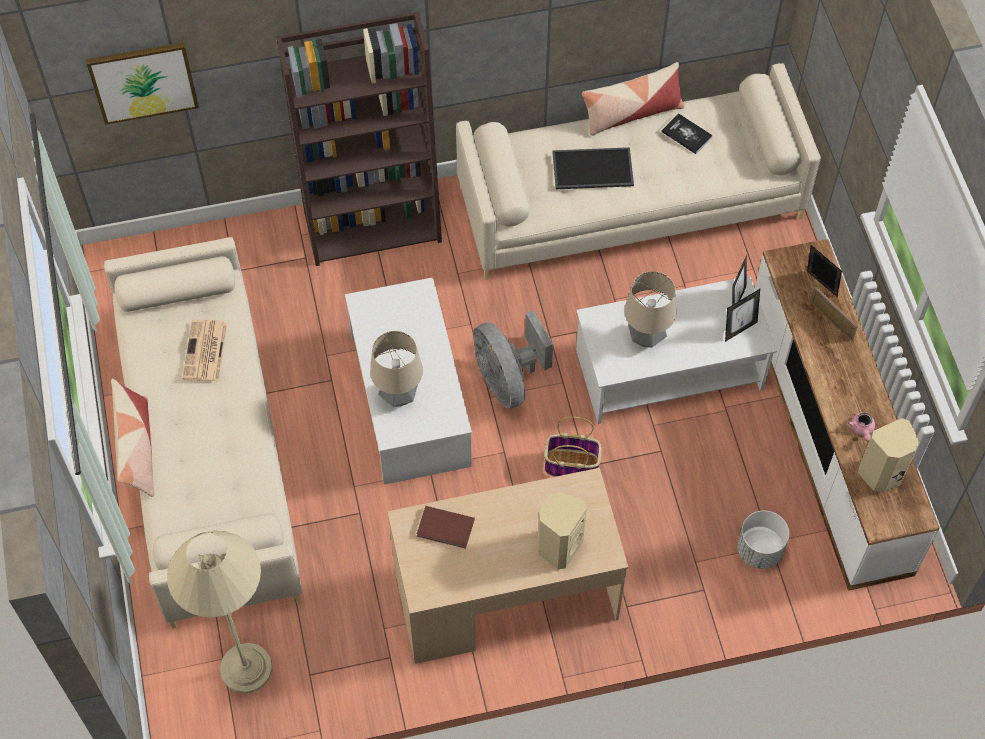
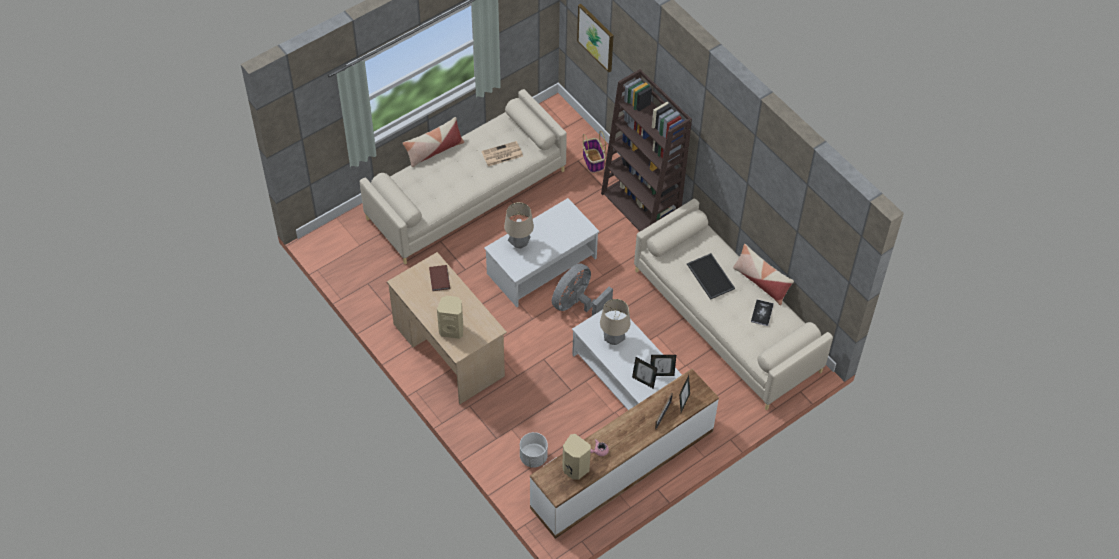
camera: 65 degrees right, 5 degrees down
(246, 668) = (359, 256): beige floor lamp -> none
(572, 465) = (541, 352): basket -> basket (593, 161)

